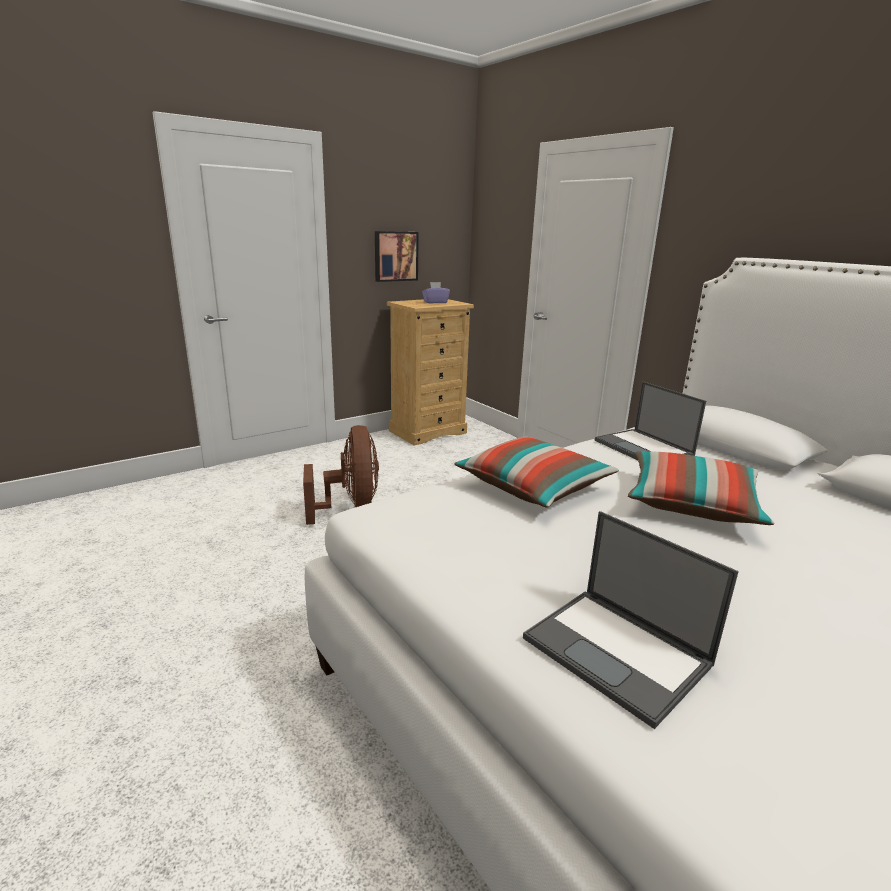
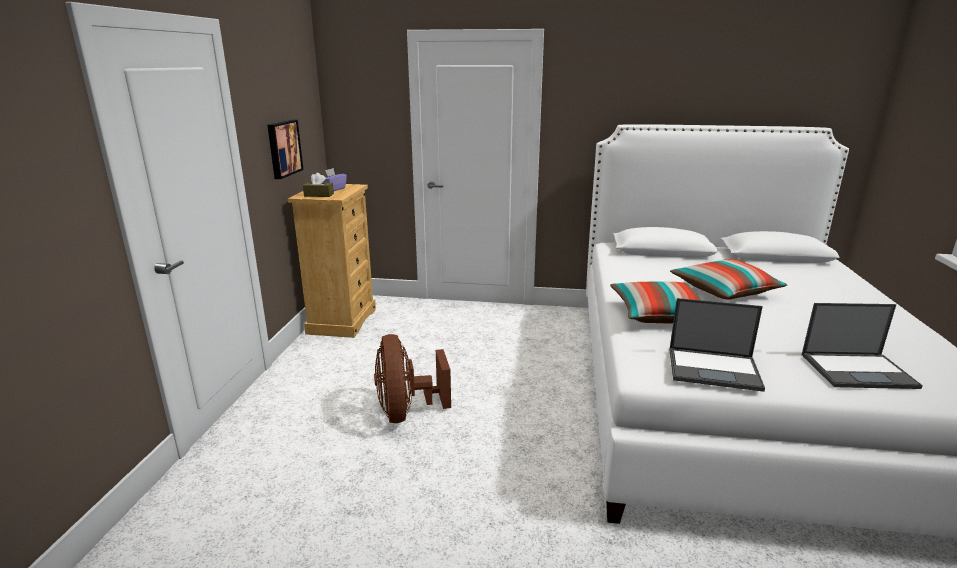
camera: 45 degrees left, 0 degrees up
(350, 507) = (406, 412): brown fan -> brown fan turned 135 degrees counterclockwise
(412, 303) = (319, 195): none -> brown tissue box
(644, 448) = (639, 268): laptop -> laptop (714, 369)

